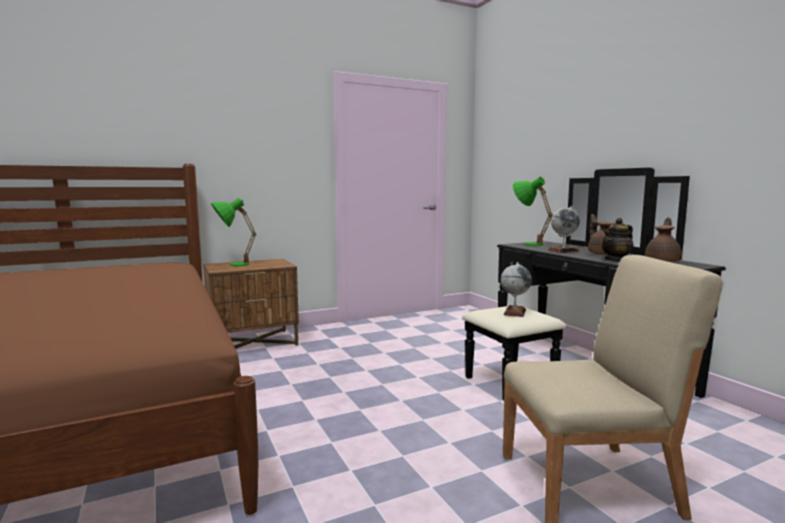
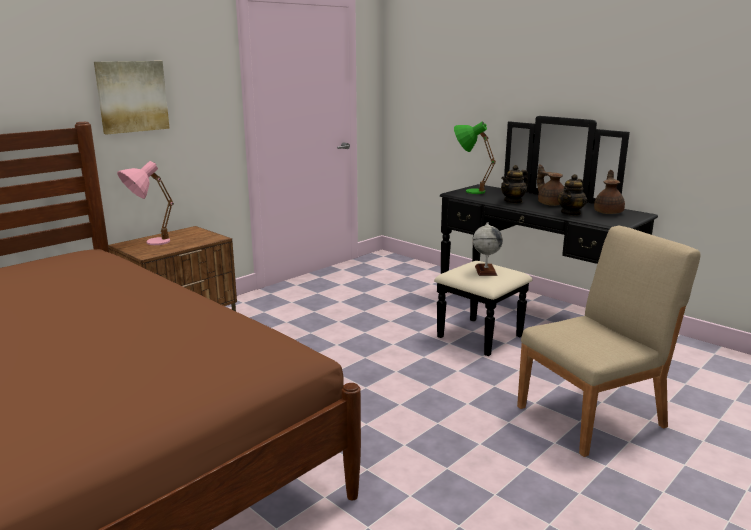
camera: 20 degrees left, 10 degrees up
(232, 265) = (149, 243): green table lamp -> pink table lamp
(236, 149) = (132, 96): none -> picture
(563, 251) = (513, 201): globe -> teapot

